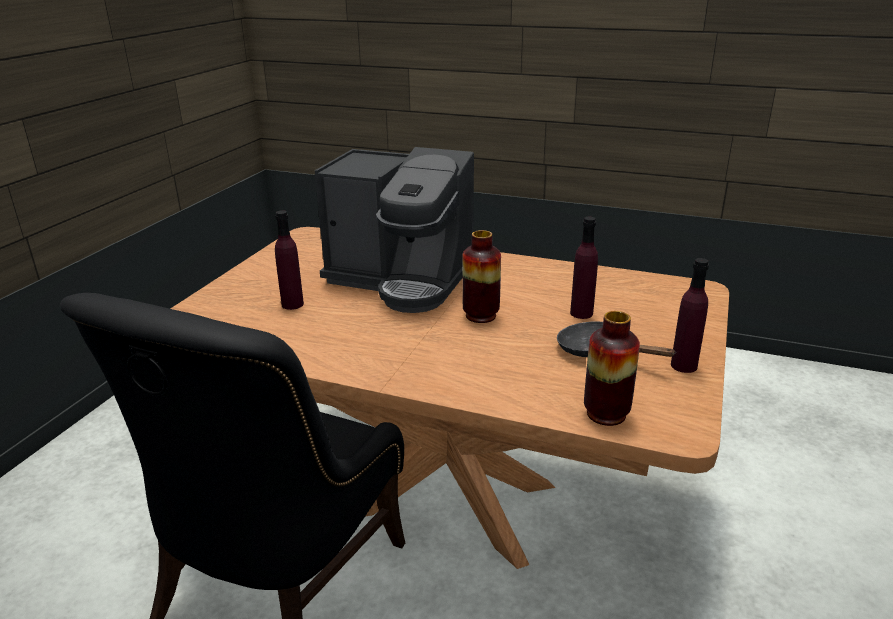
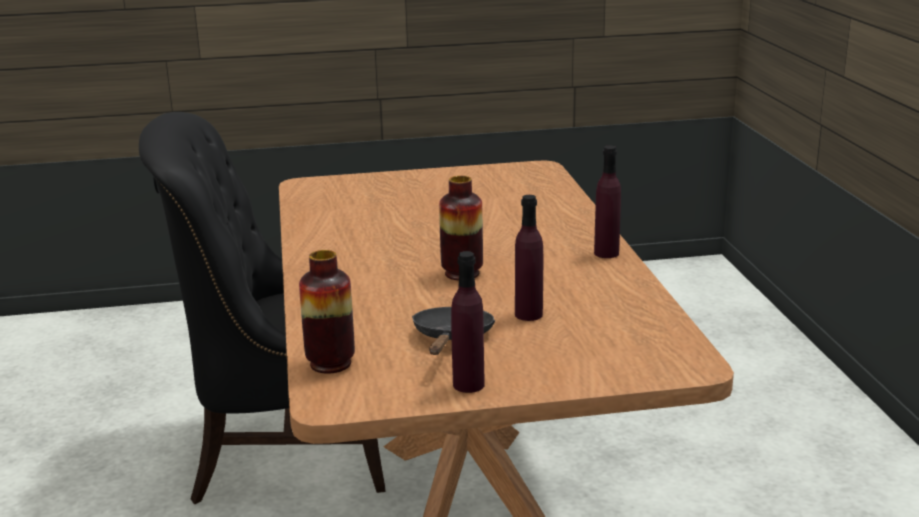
camera: 60 degrees right, 5 degrees down
(292, 304) = (391, 205): purple bottle -> purple bottle (606, 253)
(402, 279) = (495, 226): coffee machine -> none

